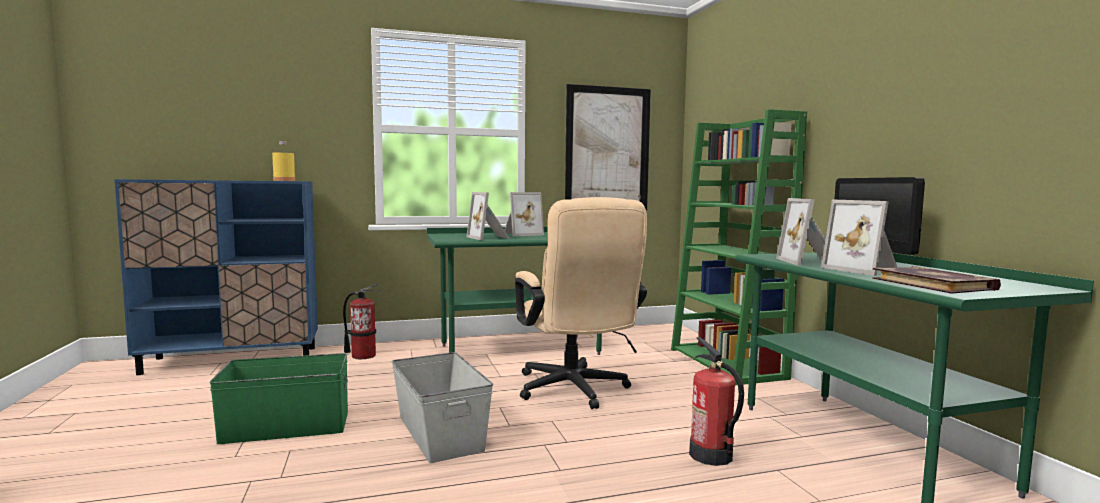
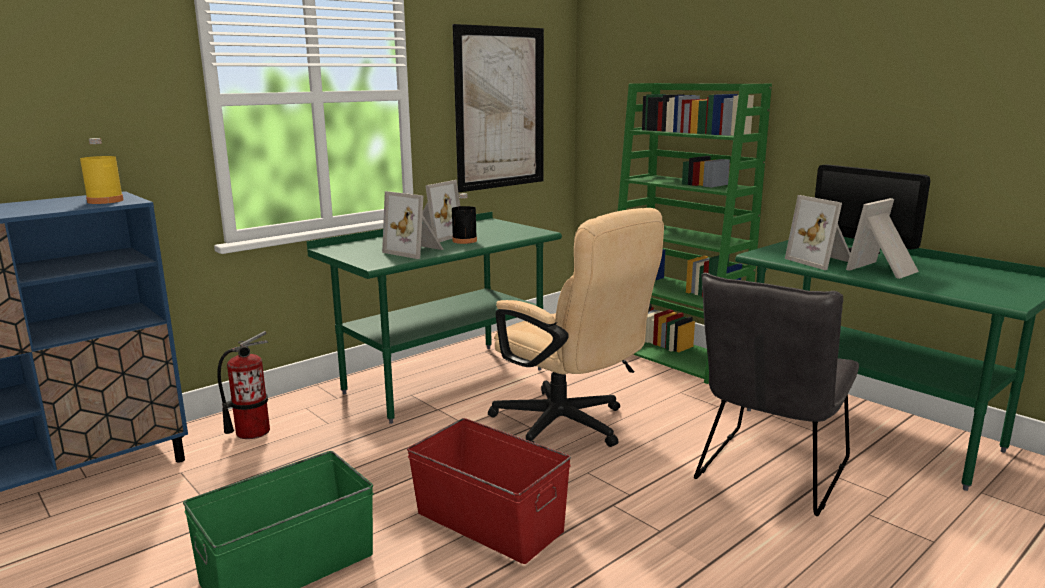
camera: 25 degrees left, 10 degrees up
(440, 432) = (489, 521): grey storage box -> red storage box
(536, 237) = (464, 241): none -> black bottle
(711, 455) = (768, 474): fire extinguisher -> grey chair
(863, 270) = (884, 270): picture frame -> picture frame turned 105 degrees clockwise
(933, 284) = (970, 288): book -> none

